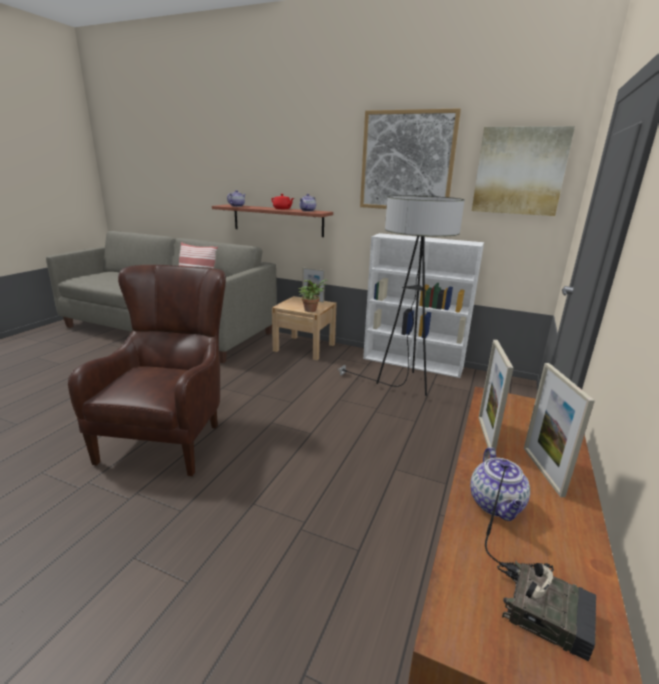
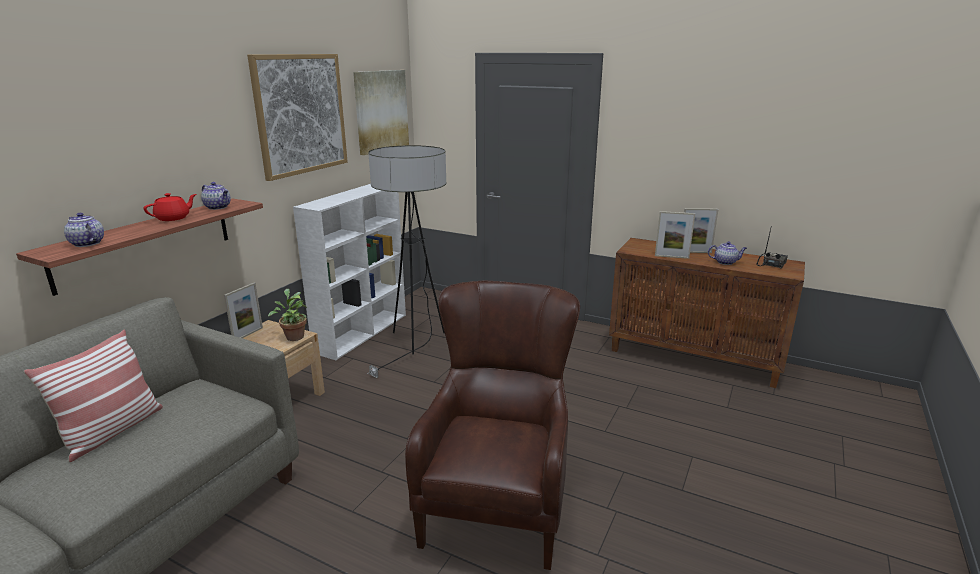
camera: 85 degrees left, 0 degrees up
(172, 434) = (498, 501): brown armchair -> brown armchair turned 90 degrees clockwise

